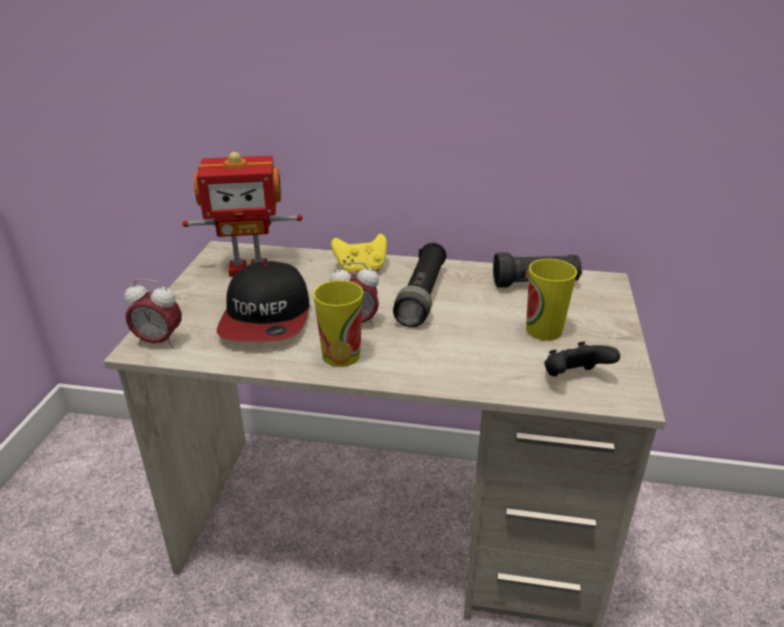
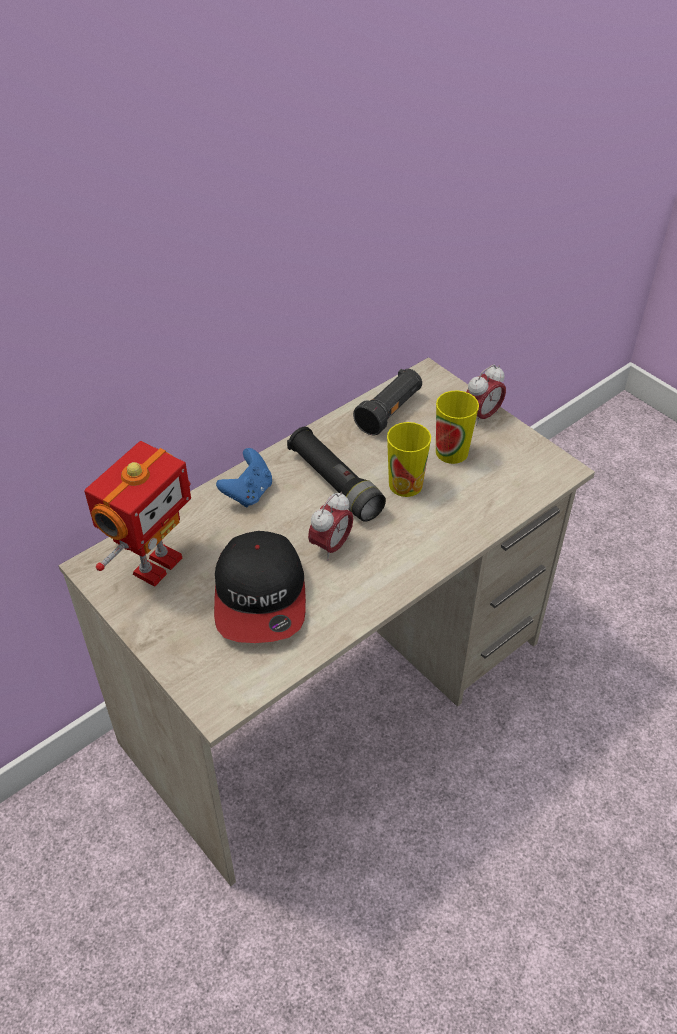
camera: 50 degrees left, 15 degrees up
(159, 341) = (221, 689): alarm clock -> alarm clock (482, 416)
(267, 317) = (261, 596): cap -> cap turned 45 degrees clockwise
(341, 355) = (367, 581): cup -> cup (405, 484)
(361, 269) = (248, 493): yellow game controller -> blue game controller
(574, 378) = (518, 478): black game controller -> none

